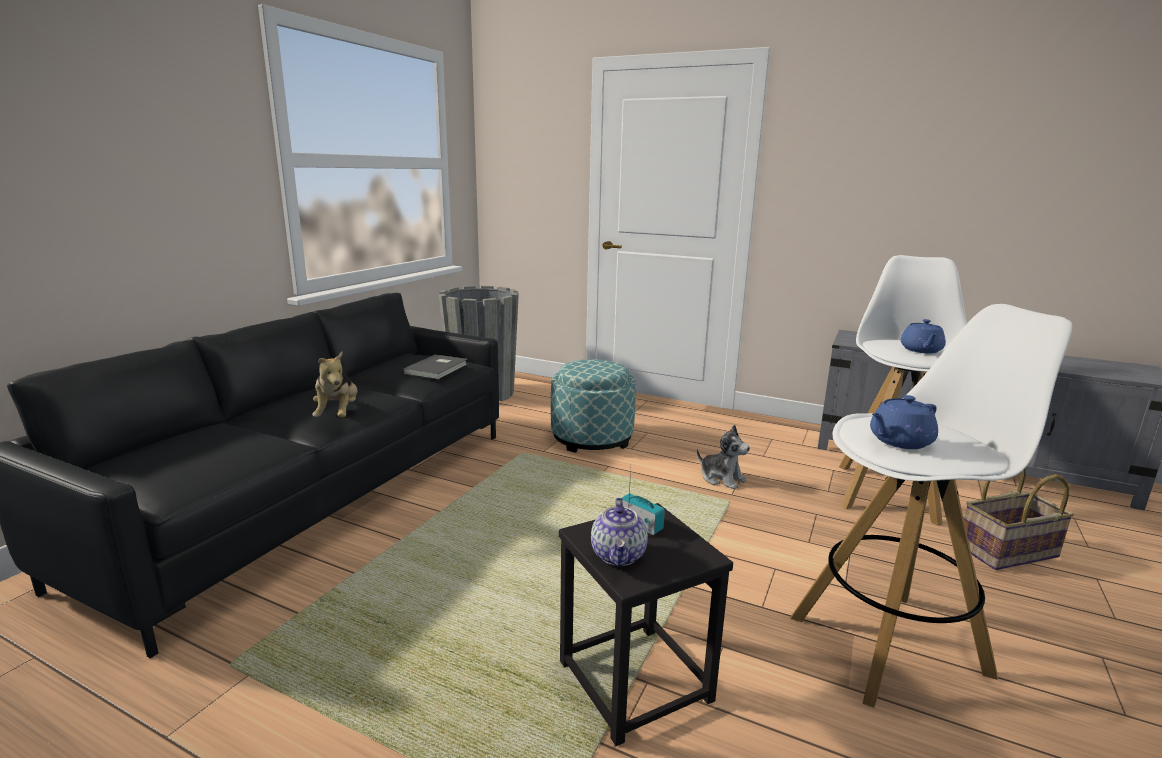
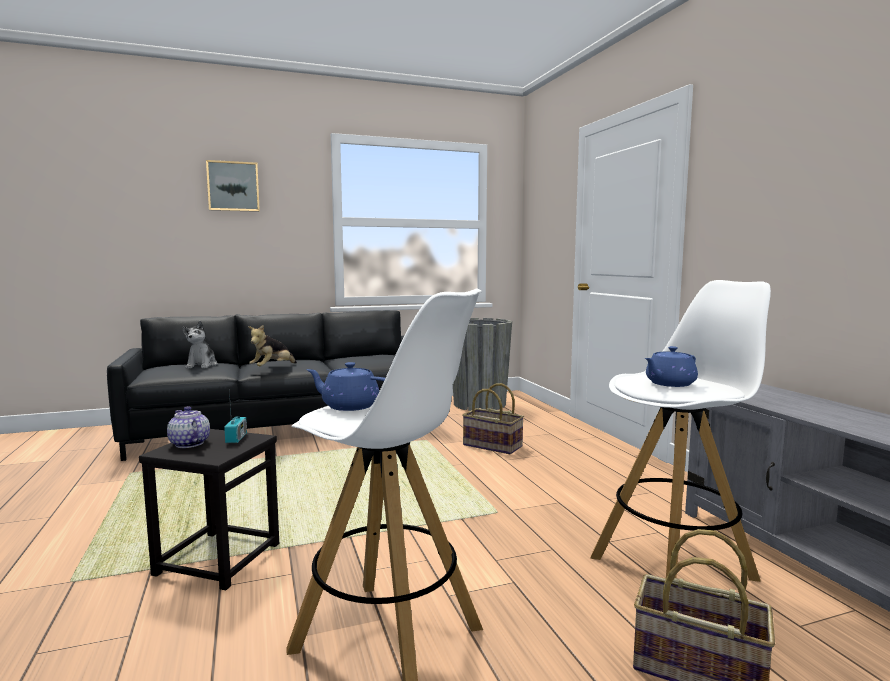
camera: 45 degrees right, 10 degrees down
(108, 89) = (233, 186): none -> picture
(438, 369) = (376, 360): grey book -> none
(592, 438) = (491, 446): ottoman -> basket
(619, 555) = (188, 444): teapot -> teapot turned 90 degrees clockwise
(722, 478) = (529, 499): plush toy -> plush toy (202, 365)

